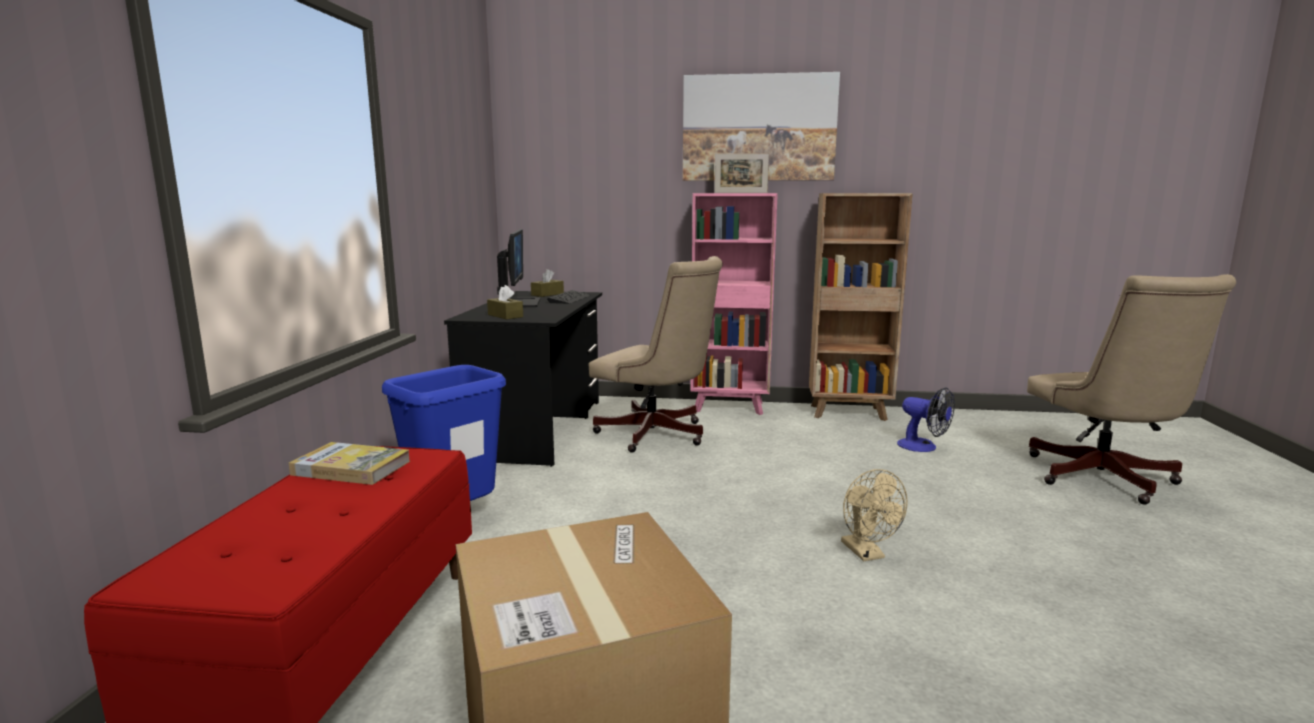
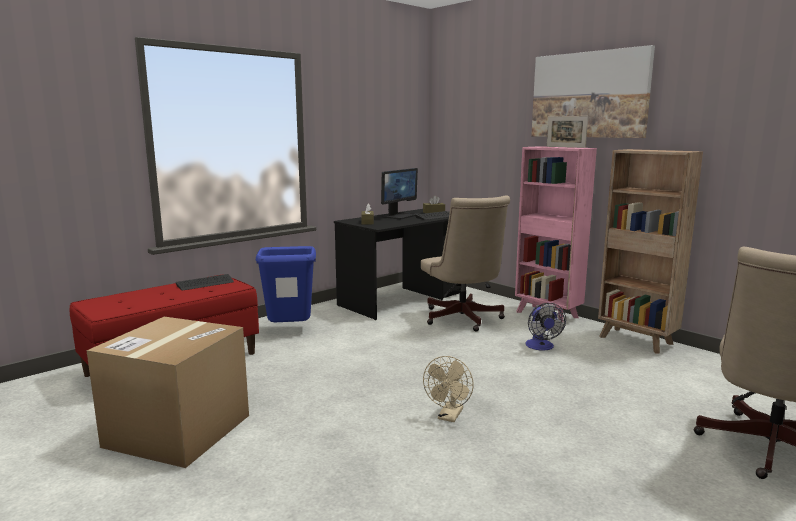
camera: 40 degrees right, 0 degrees up
(351, 468) = (205, 283): book -> keyboard
(923, 447) = (644, 378): fan -> fan (541, 347)

